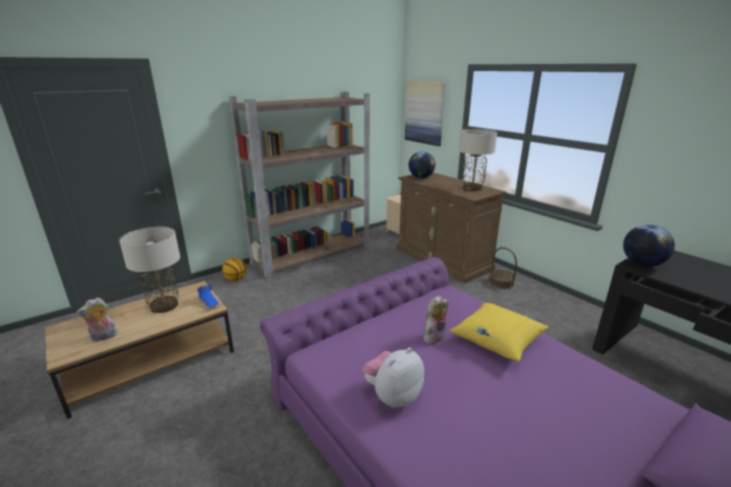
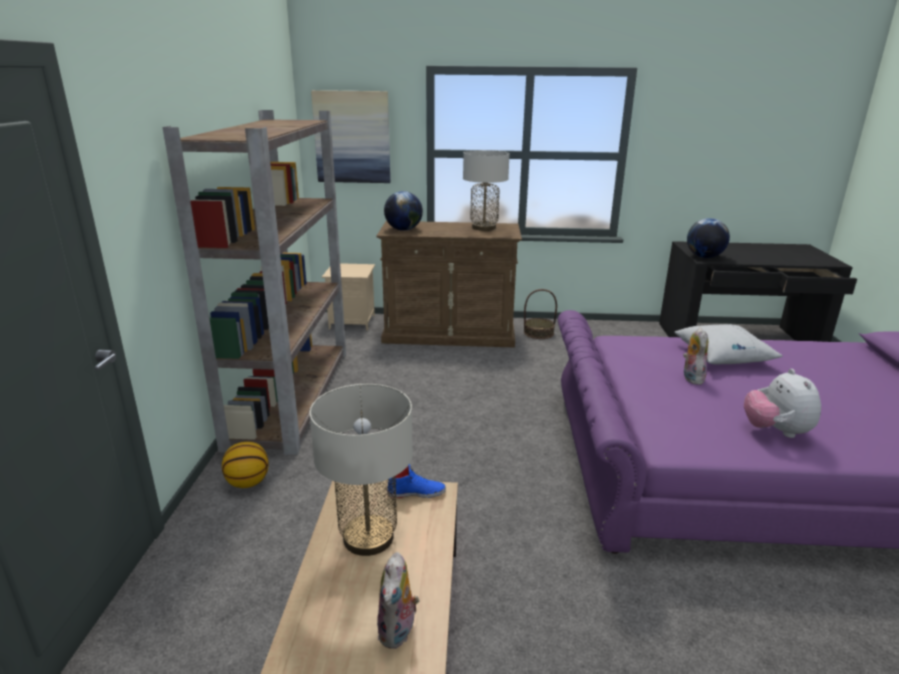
camera: 50 degrees left, 0 degrees up
(497, 340) = (722, 357): yellow pillow -> grey pillow

